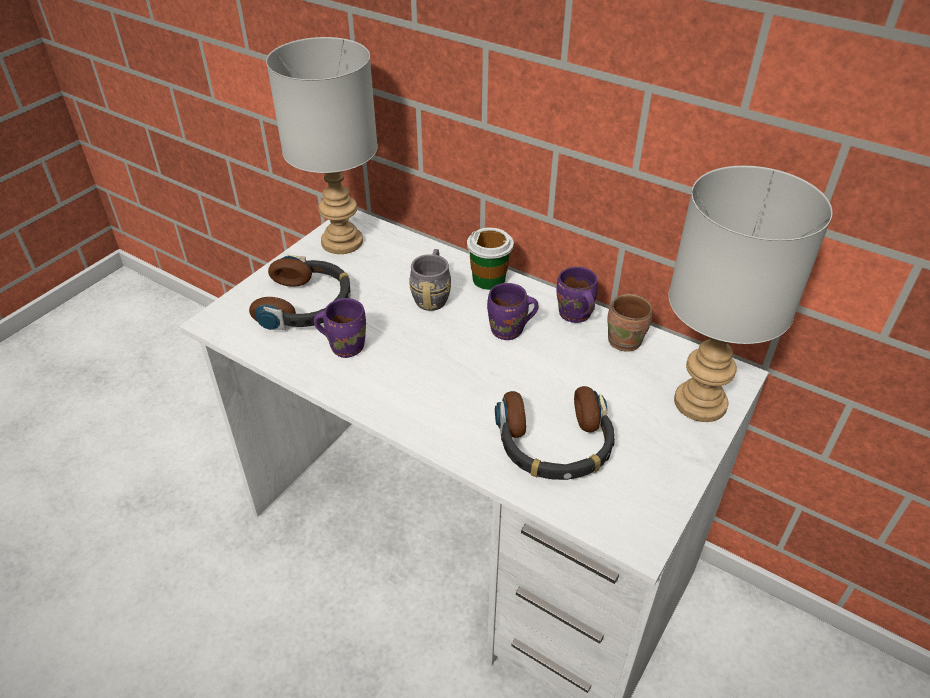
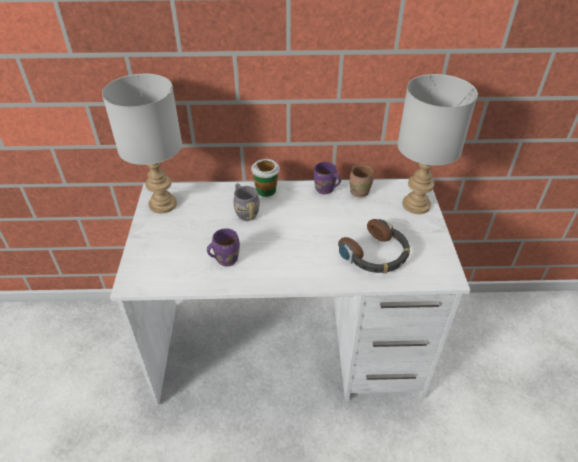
camera: 35 degrees left, 0 degrees up
(306, 304) = (178, 247): headphones -> none
(509, 331) = (302, 212): purple mug -> none

